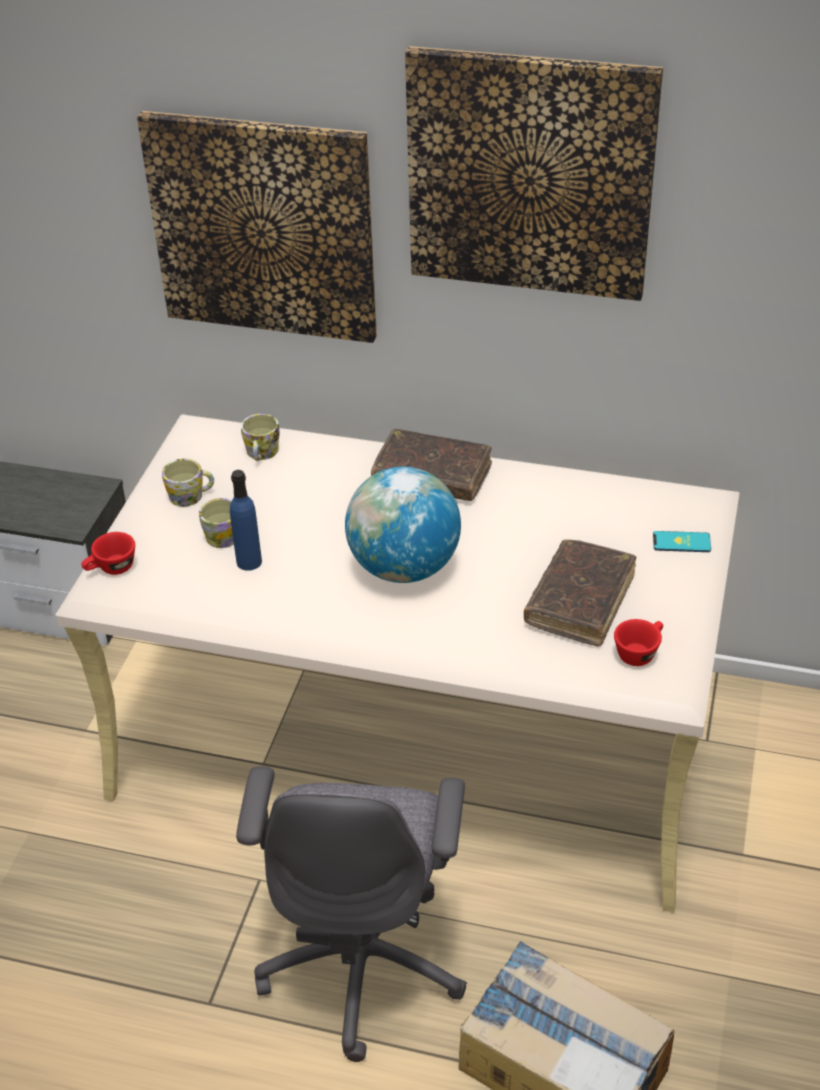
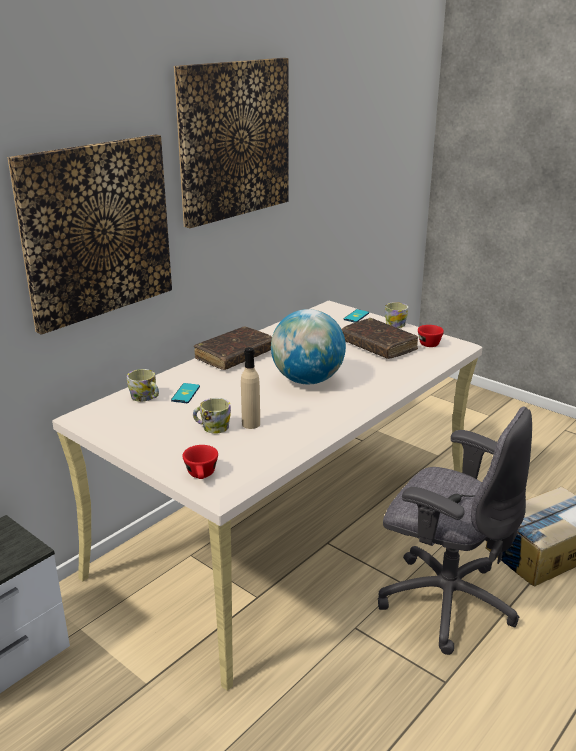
camera: 65 degrees left, 15 degrees down
(191, 496) = (157, 430): mug -> mug (395, 323)
(249, 562) = (251, 424): blue bottle -> beige bottle
(292, 479) = (185, 393): none -> phone

